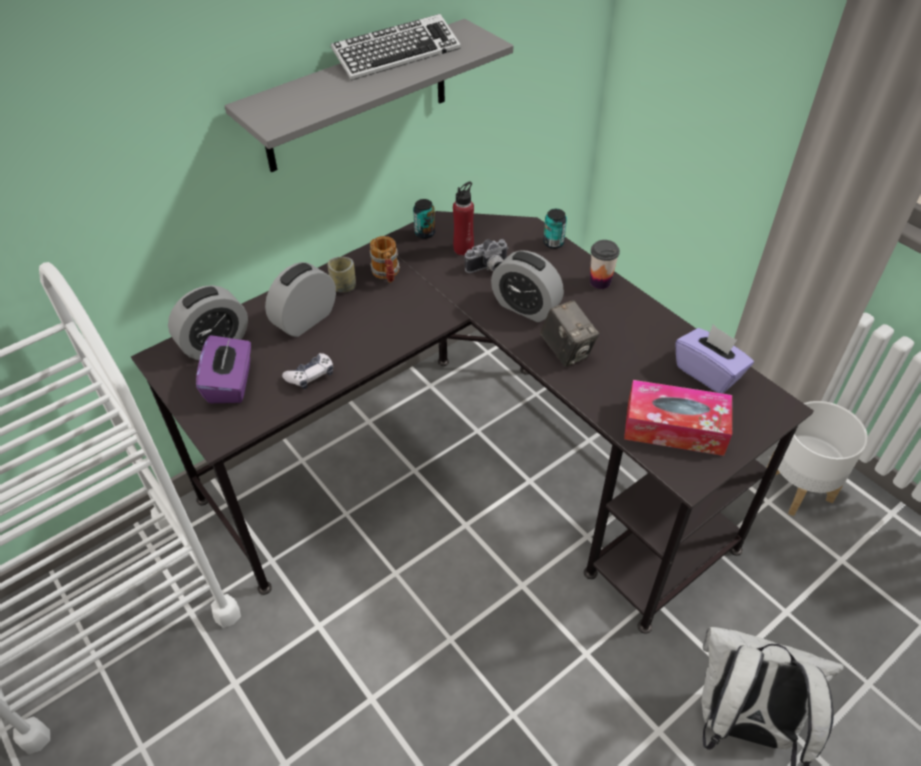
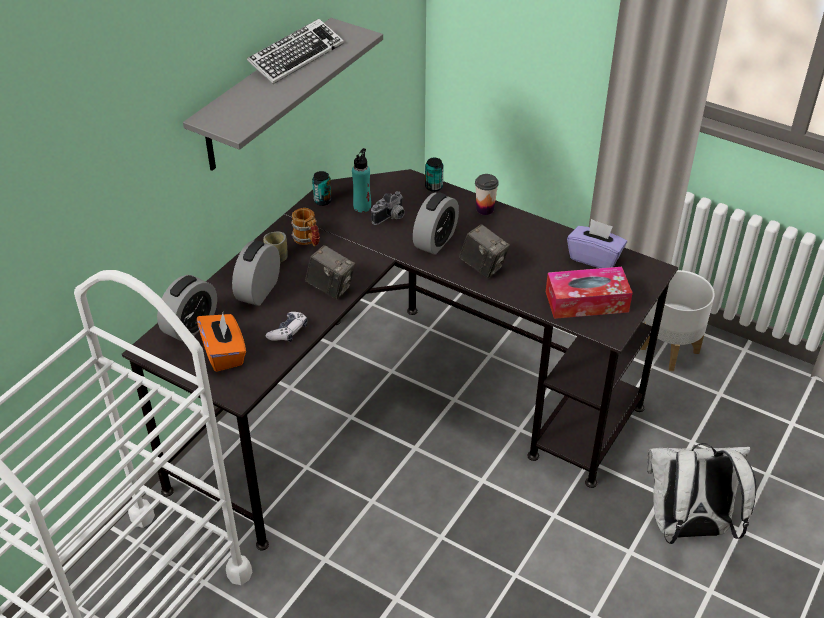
camera: 20 degrees left, 5 degrees down
(231, 384) = (224, 353): purple tissue box -> orange tissue box
(383, 335) = (331, 288): none -> camera
(463, 249) = (362, 207): red bottle -> turquoise bottle
(525, 307) = (435, 241): alarm clock -> alarm clock turned 75 degrees counterclockwise

